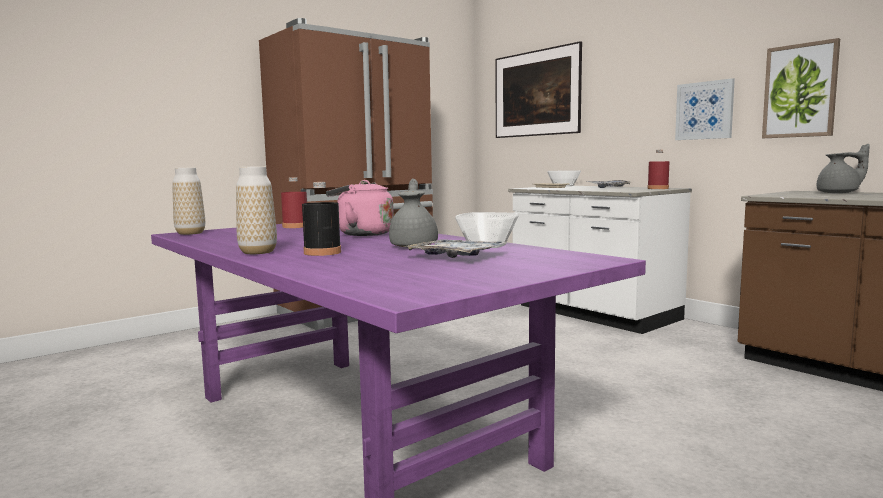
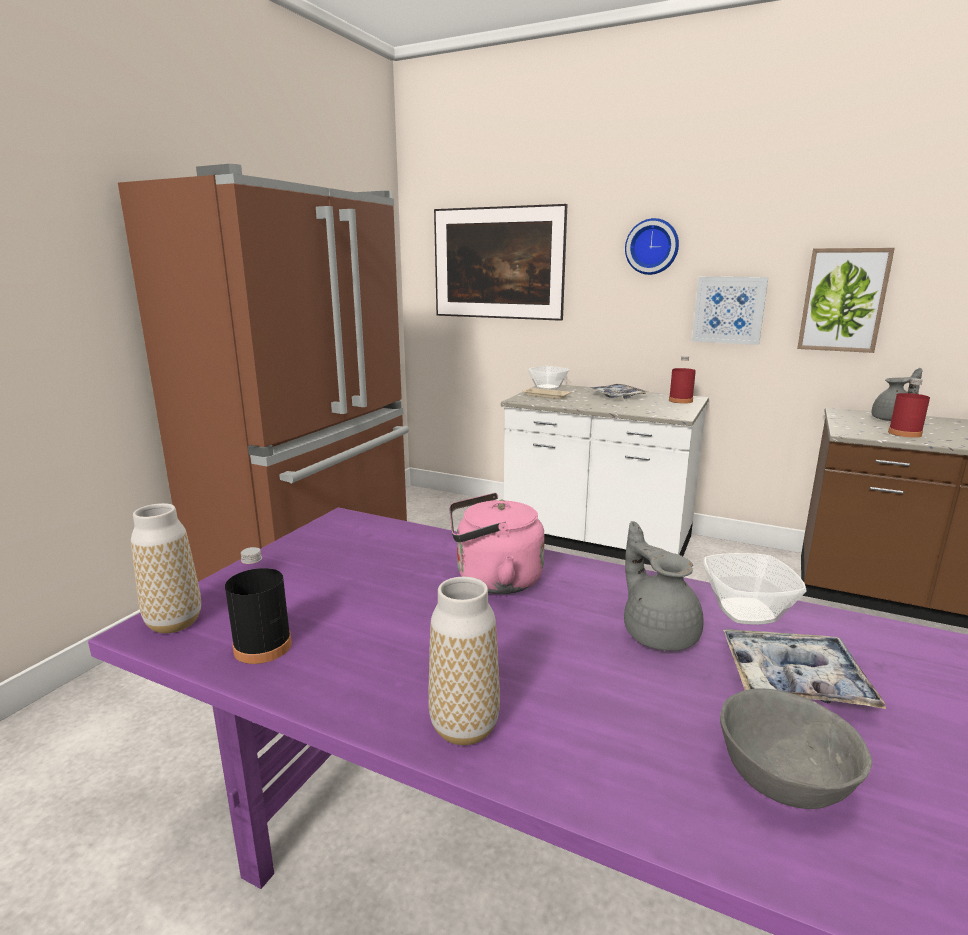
camera: 25 degrees left, 10 degrees up
(295, 226) = (330, 553): red bottle -> red bottle (904, 433)
(322, 252) = (578, 703): black bottle -> black bottle (263, 647)
(376, 267) = (784, 776): none -> grey bowl
(643, 65) = (652, 246): none -> wall clock

